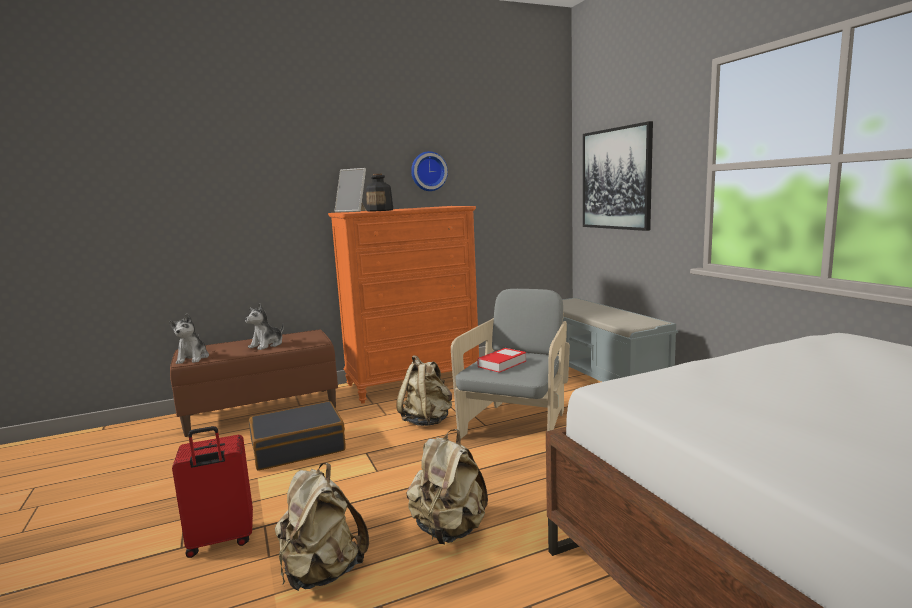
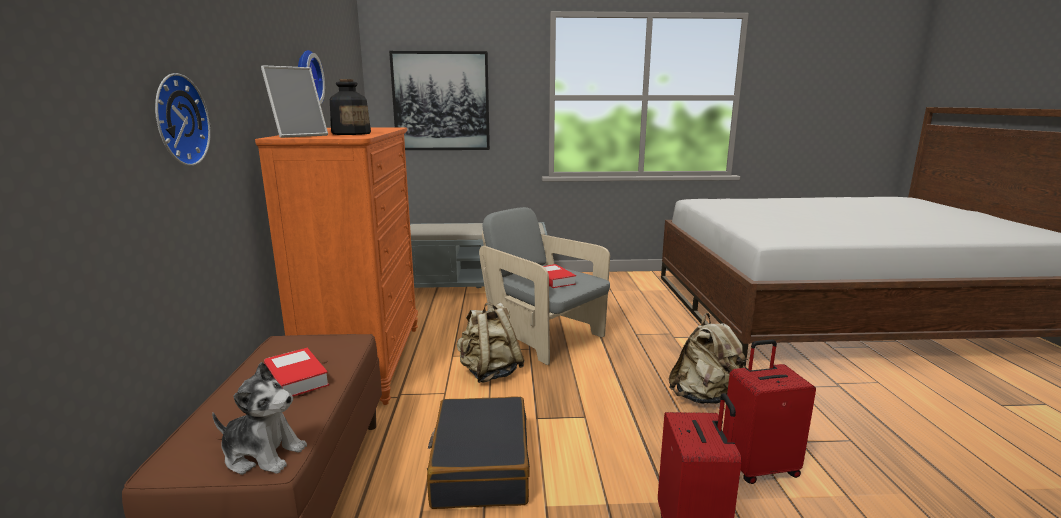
camera: 70 degrees left, 5 degrees up
(256, 203) = (176, 120): none -> wall clock
(267, 345) = (296, 378): plush toy -> book
(321, 573) = (758, 467): beige backpack -> red suitcase

